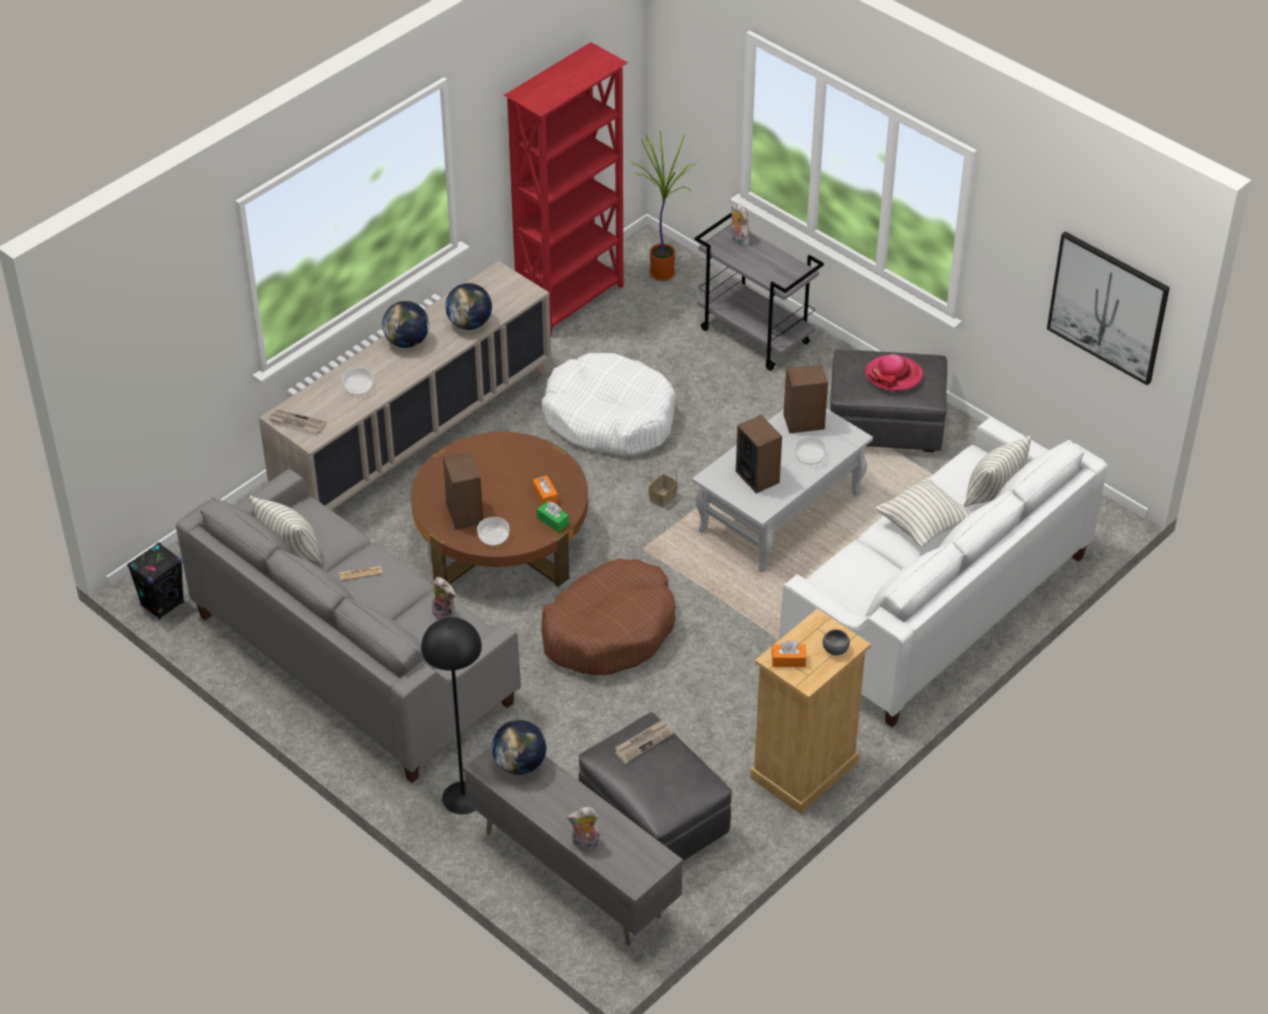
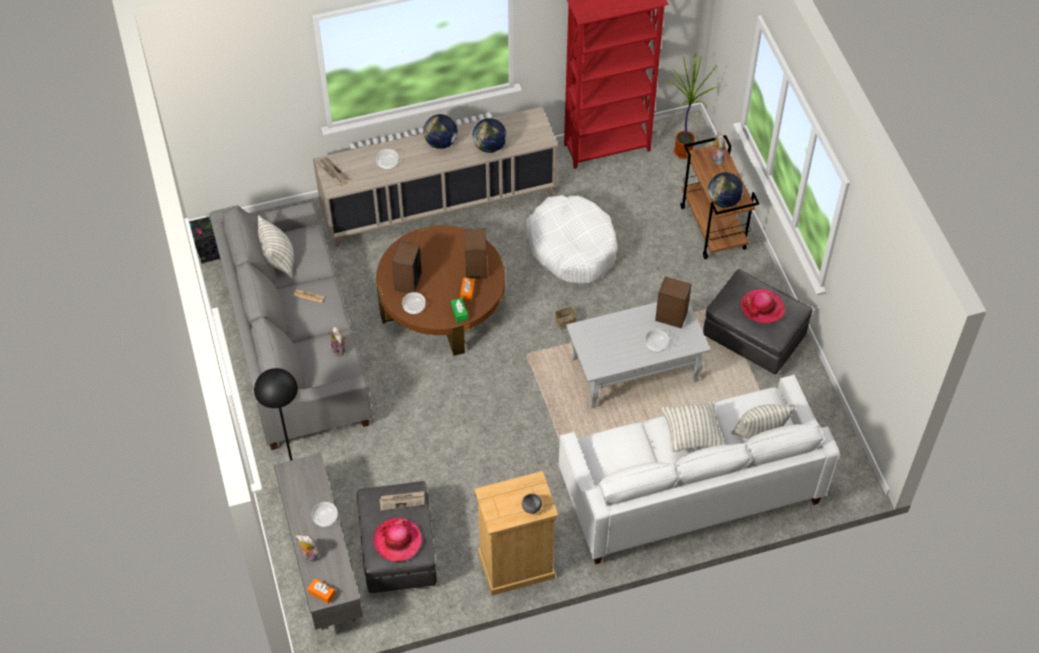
camera: 30 degrees right, 10 degrees up
(520, 764) = (309, 480): globe -> globe (724, 200)
(573, 795) = (325, 518): none -> bowl
(609, 630) = (464, 403): brown dog bed -> none
(671, 785) = (397, 541): none -> hat
(756, 336) = (713, 228): grey cart -> brown cart
(757, 477) = (610, 343): speaker -> speaker (476, 267)
(788, 660) = (495, 500): orange tissue box -> orange tissue box (322, 593)
(1108, 307) = (891, 341): picture -> none

